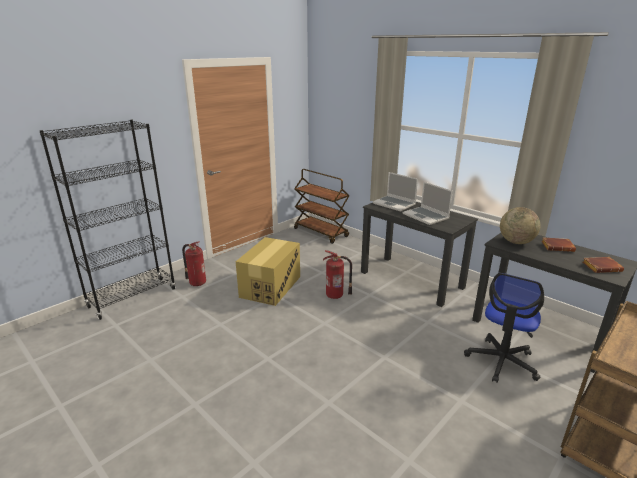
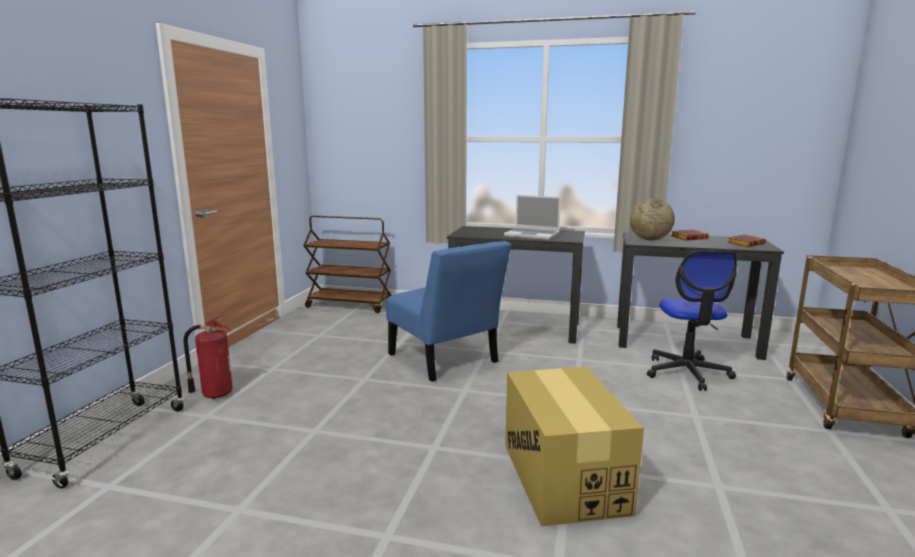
camera: 30 degrees left, 10 degrees down
(270, 286) = (344, 371): cardboard box -> cardboard box (563, 477)
(336, 295) = (445, 361): fire extinguisher -> blue chair
(394, 204) = (481, 231): laptop -> none

